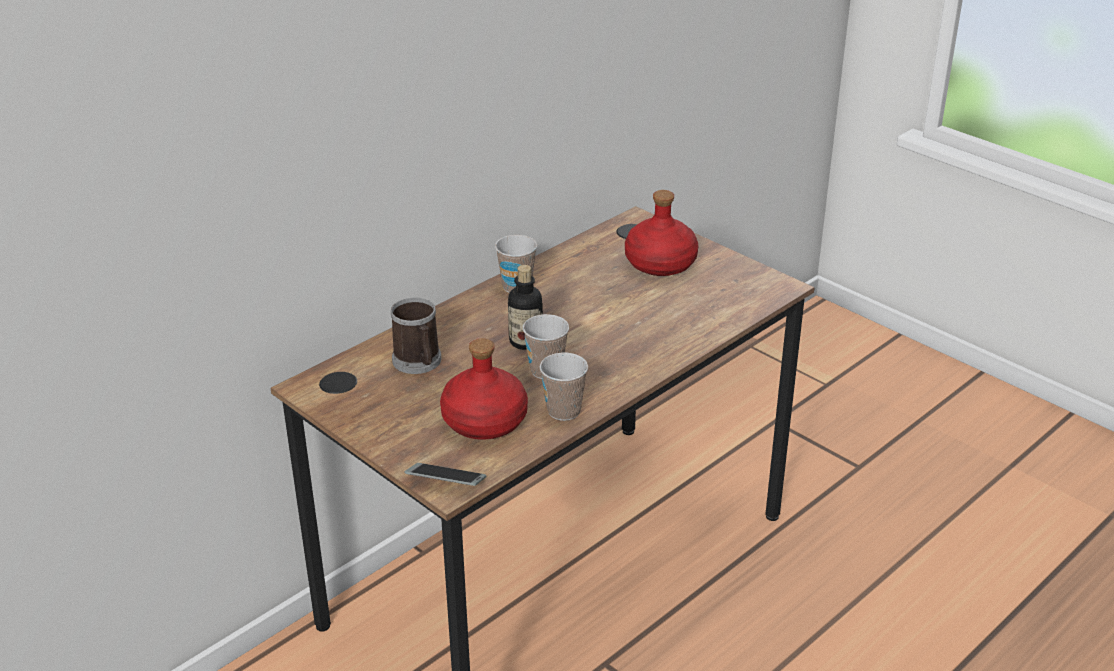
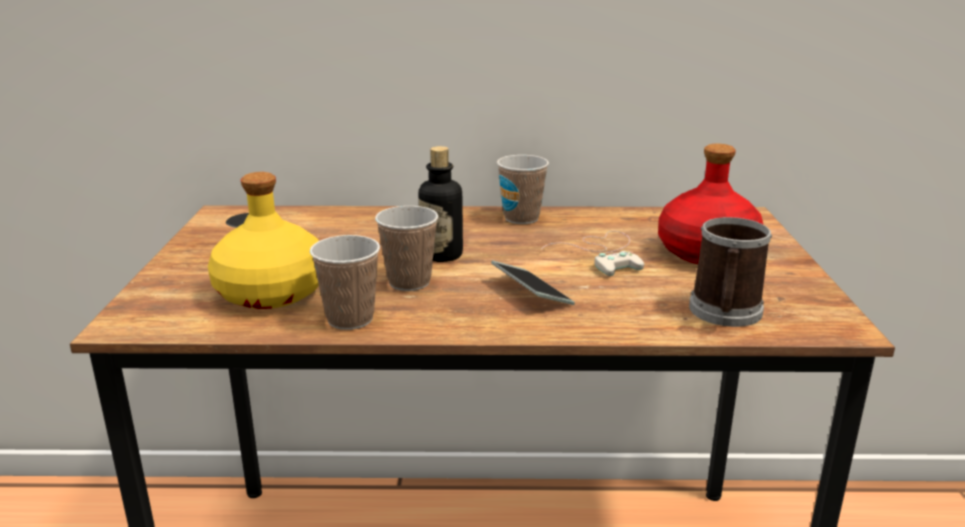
camera: 45 degrees right, 10 degrees down
(419, 363) = (326, 232): mug -> mug (725, 313)
(446, 481) = (135, 317): phone -> phone (531, 292)
(484, 422) = (269, 292): red bottle -> yellow bottle
(611, 293) = (604, 254): none -> white game controller

